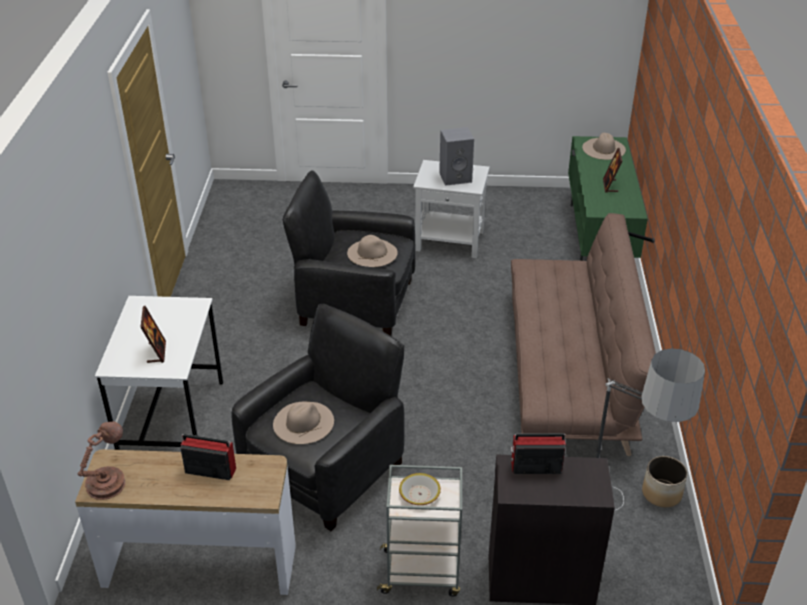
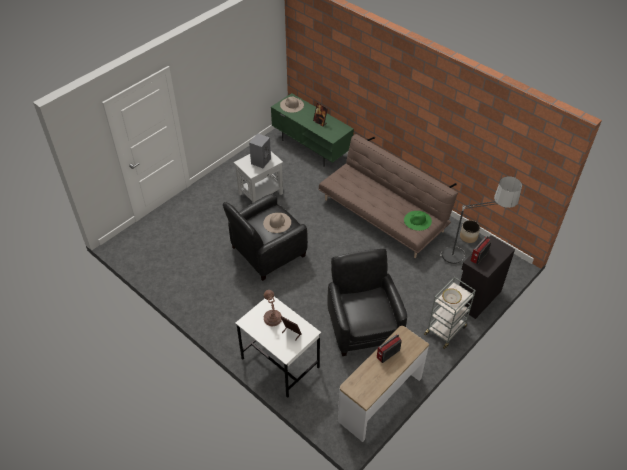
camera: 50 degrees left, 10 degrees up
(108, 482) = (364, 392): brown table lamp -> brown table lamp (272, 317)
(303, 422) = (368, 311): beige hat -> none
(572, 388) = (417, 220): none -> green hat

